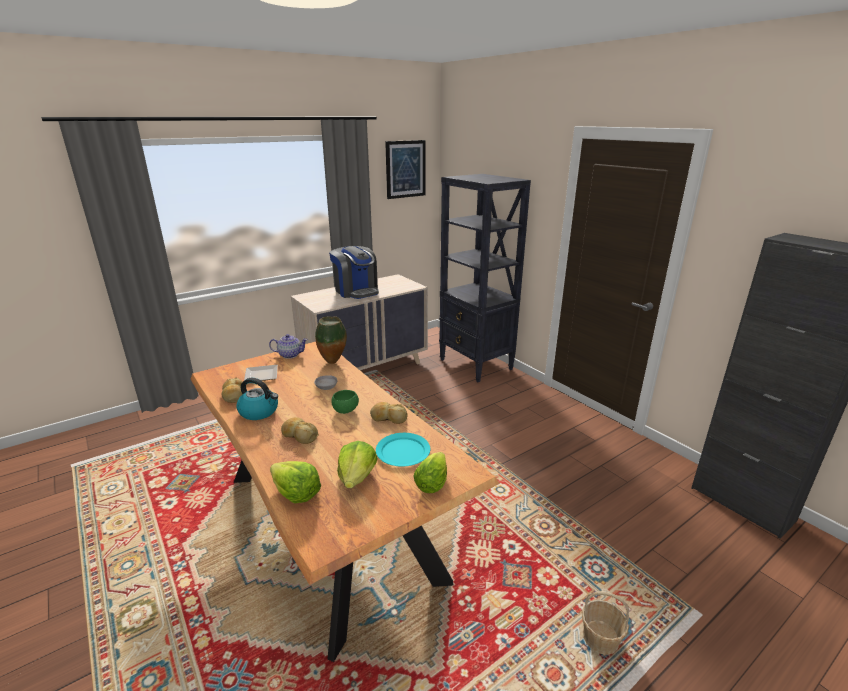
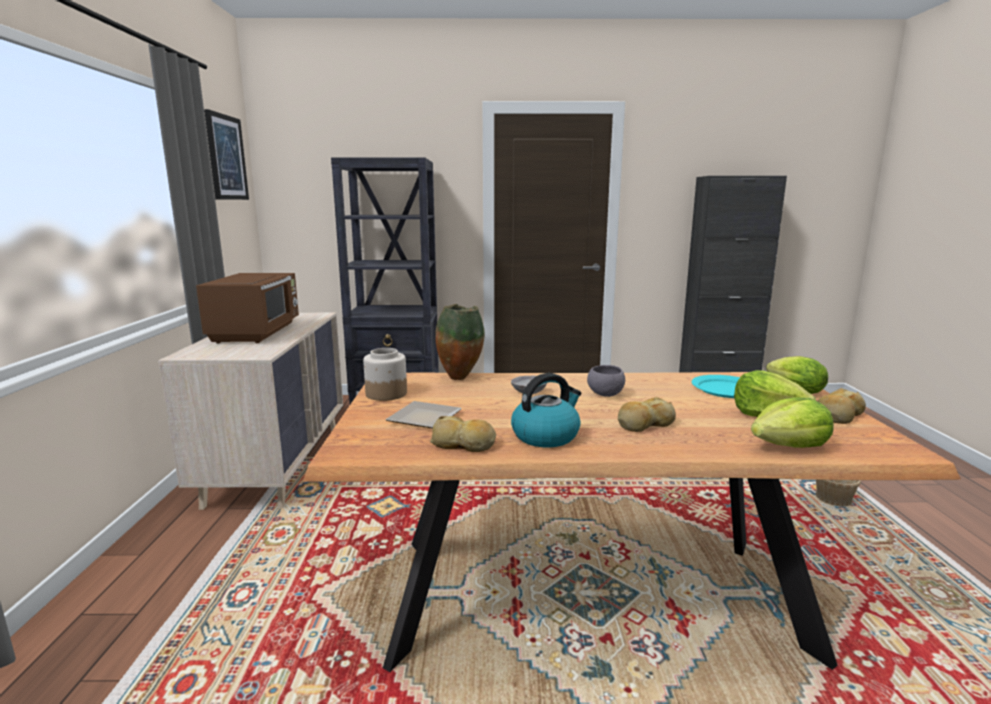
camera: 55 degrees left, 10 degrees down
(290, 355) = (385, 394): teapot -> jar
(345, 410) = (605, 394): green bowl -> grey bowl
(356, 291) = (257, 333): coffee machine -> brown microwave
(388, 417) = (645, 381): bread -> bread (838, 415)

